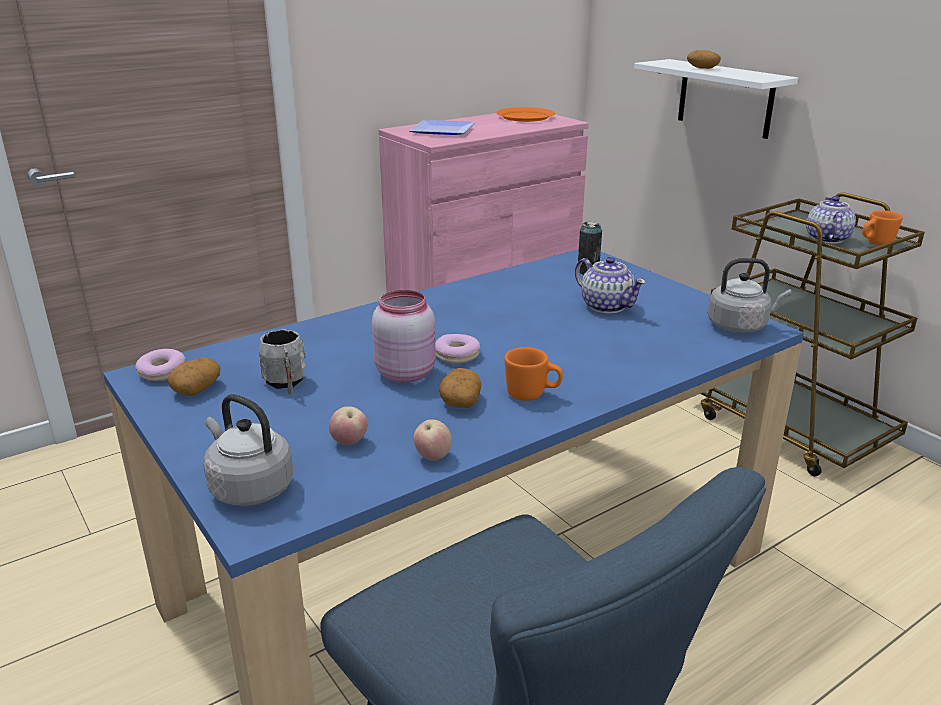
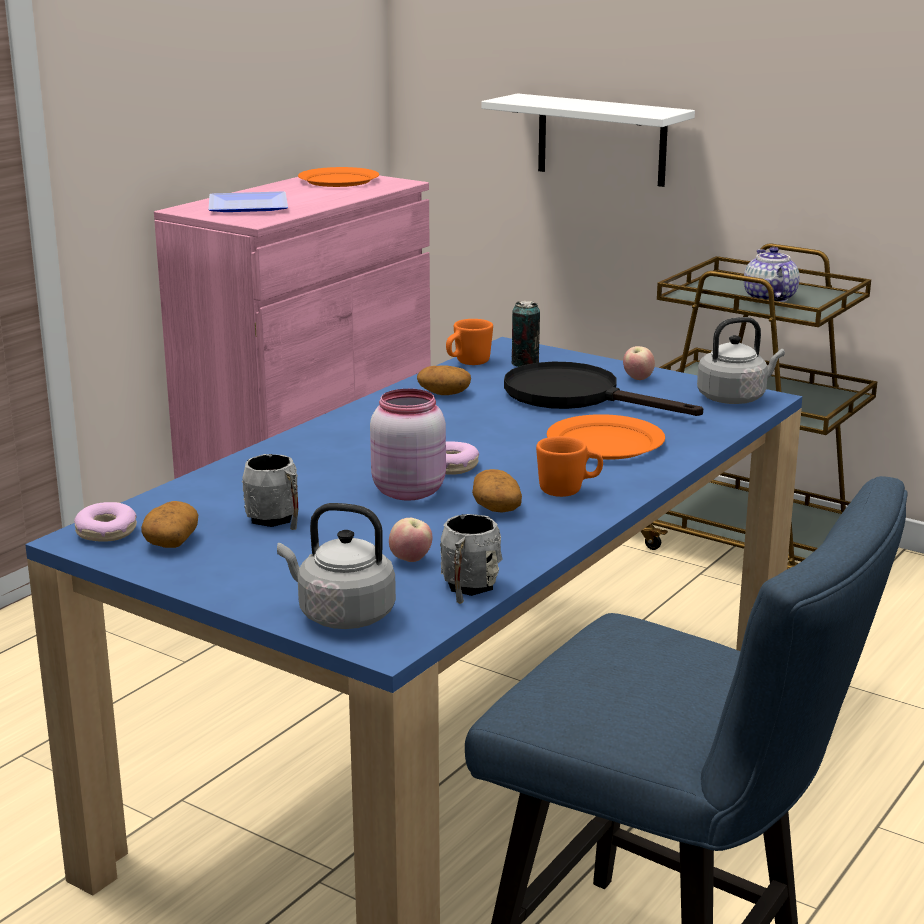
camera: 20 degrees left, 5 degrees down
(369, 481) = (467, 589): none -> grey mug
(432, 456) = (513, 558): apple -> apple (638, 378)
(599, 353) = (606, 442): none -> orange plate
(606, 306) = (576, 396): teapot -> black frying pan
(702, 68) = (573, 104): potato -> potato (443, 393)
(875, 243) = (823, 298): orange mug -> orange mug (467, 363)

